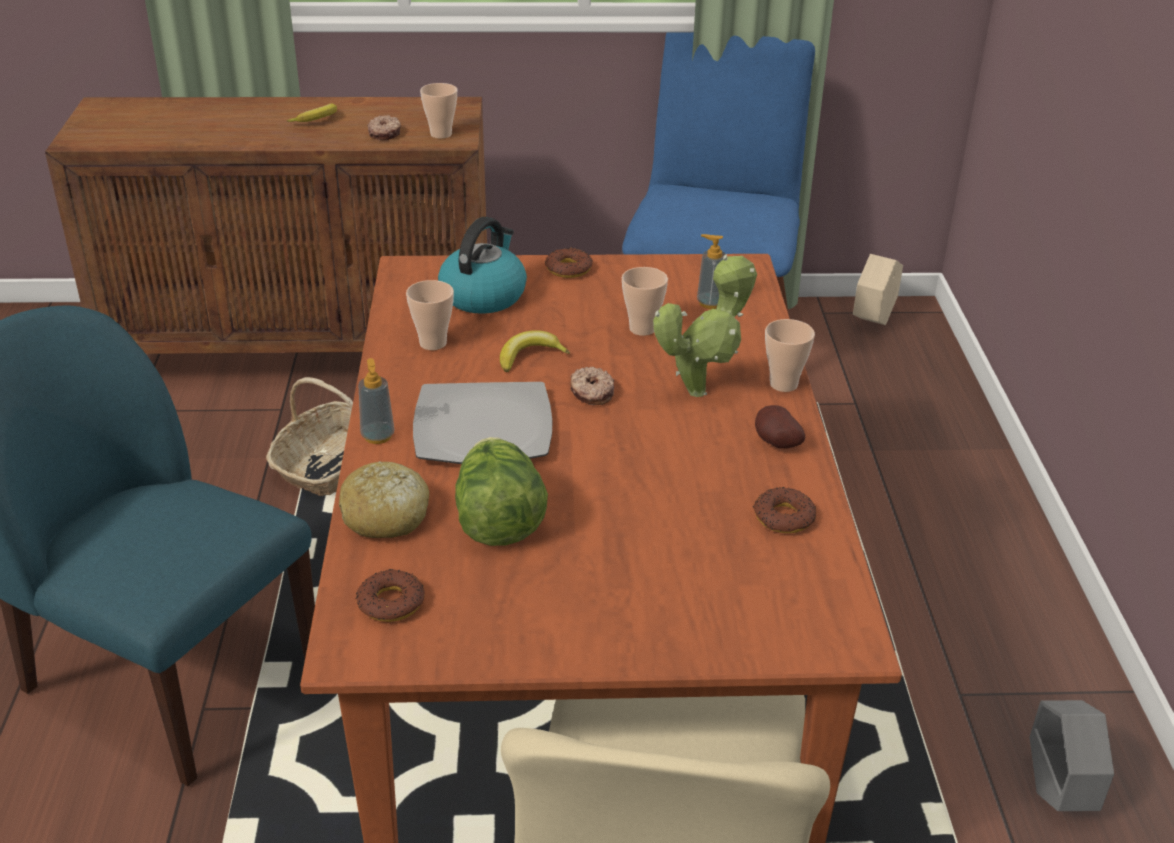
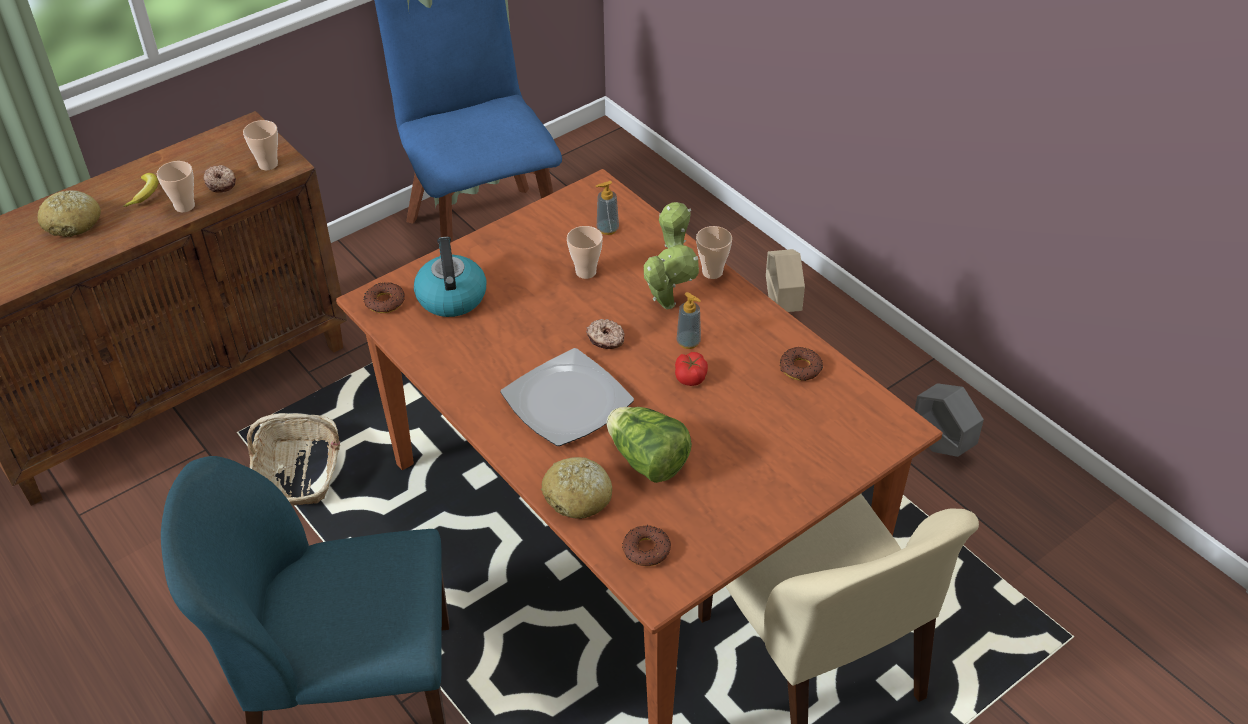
camera: 35 degrees left, 10 degrees up
(237, 119) = (73, 223): none -> bread
(378, 436) = (507, 444): soap dispenser -> soap dispenser (688, 342)
(433, 343) = (461, 354): cup -> cup (184, 206)
(529, 356) = (537, 331): banana -> none
(568, 269) = (485, 245): donut -> donut (385, 302)
(643, 466) = (691, 376): none -> tomato
(775, 444) = (748, 319): potato -> none
(873, 321) = (581, 157): beige planter -> beige planter (782, 306)

